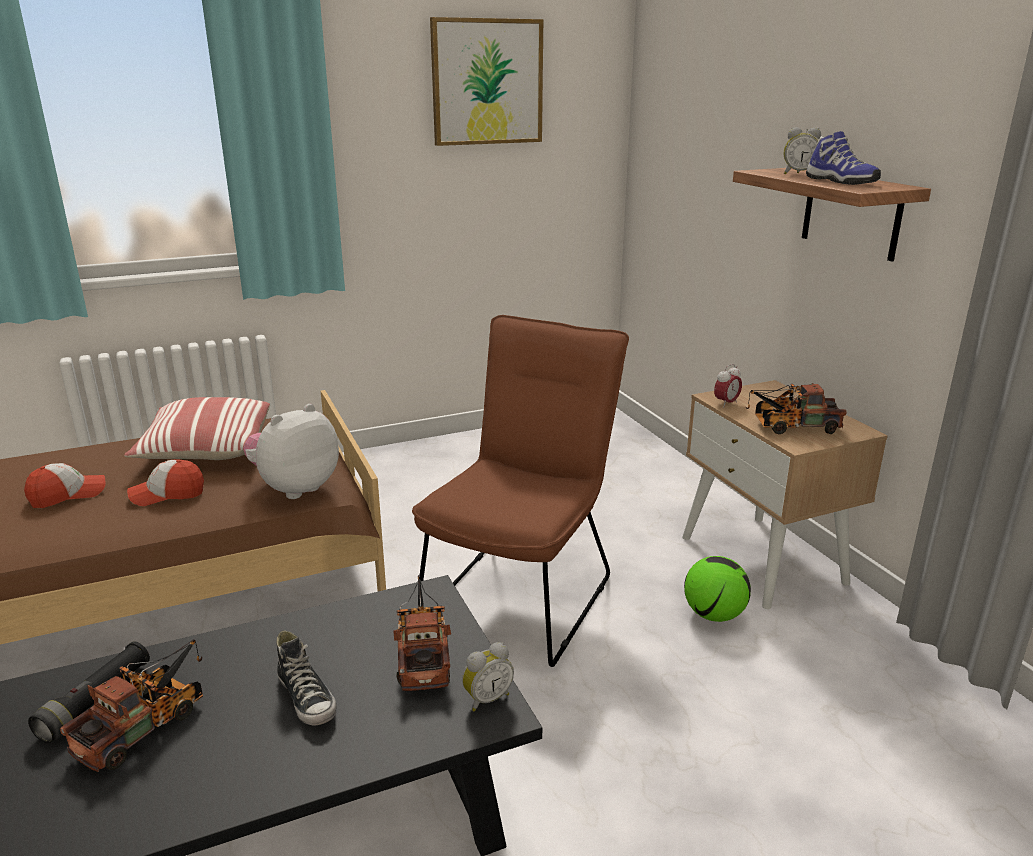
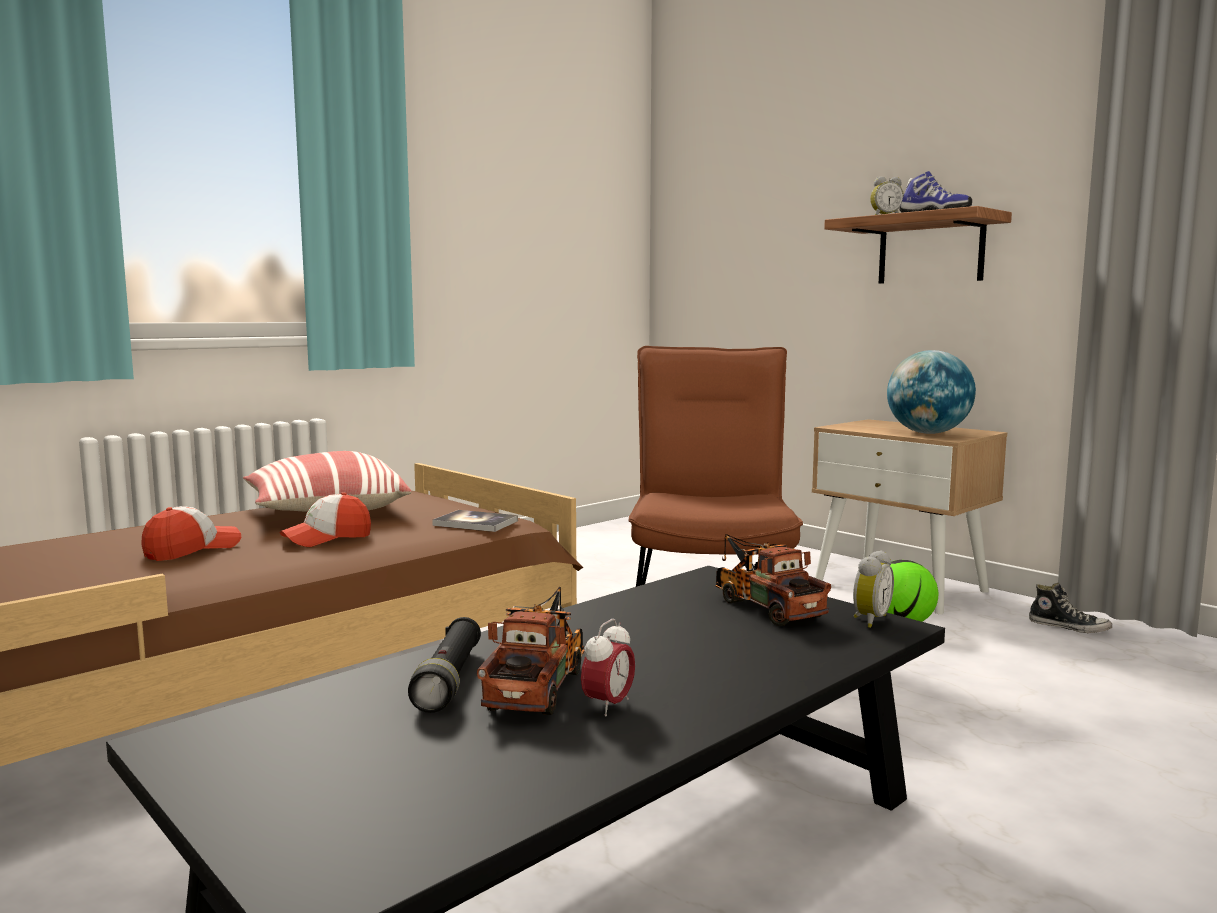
camera: 20 degrees left, 15 degrees down
(295, 488) = (475, 523): plush toy -> book
(307, 699) = (692, 644): shoe -> shoe (1069, 627)
(487, 82) = (536, 171): picture -> none
(726, 403) = (852, 428): alarm clock -> alarm clock (608, 705)
(791, 427) = (928, 433): toy truck -> globe

